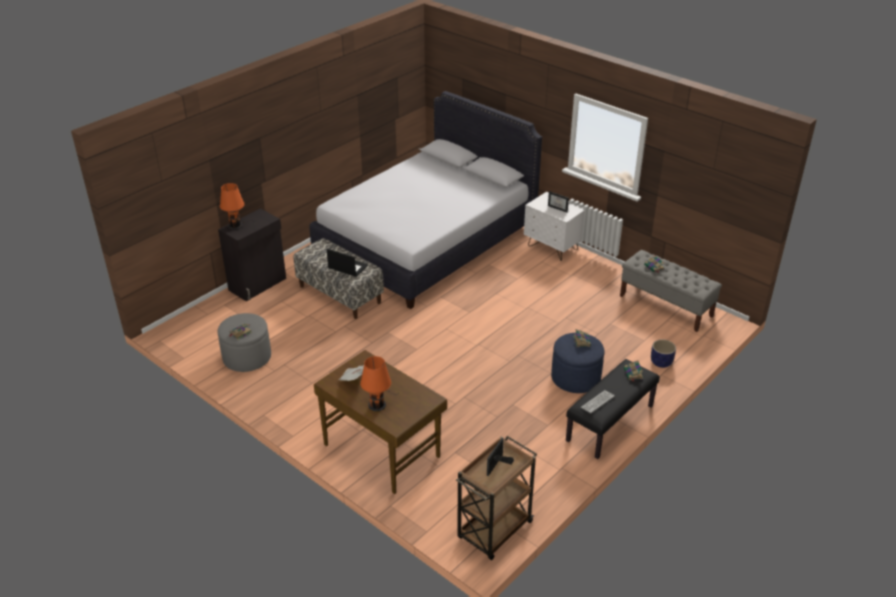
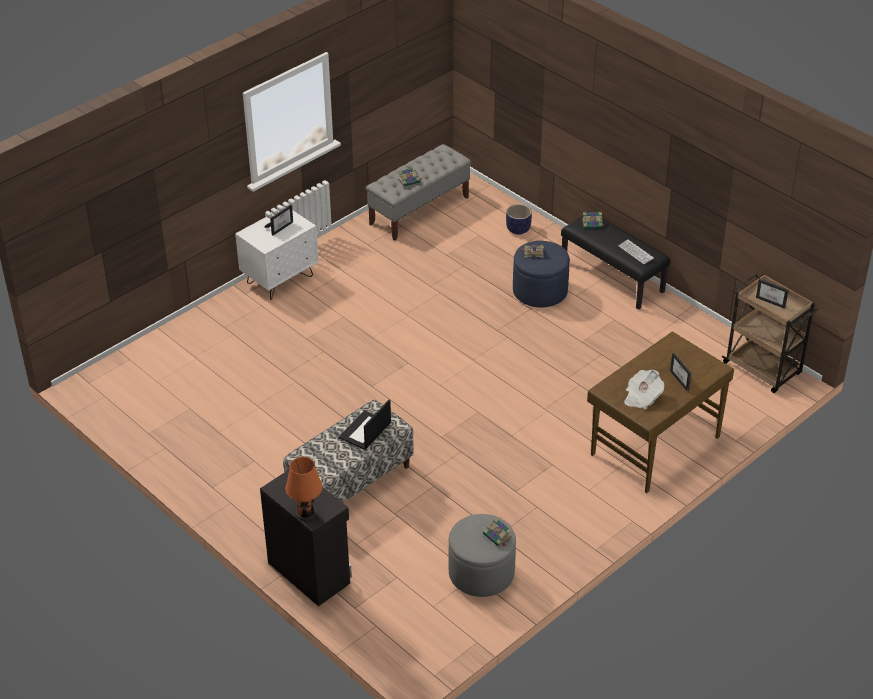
camera: 85 degrees left, 5 degrees up
(378, 403) = (682, 380): orange table lamp -> picture frame
(426, 242) = (237, 394): white bed -> none

